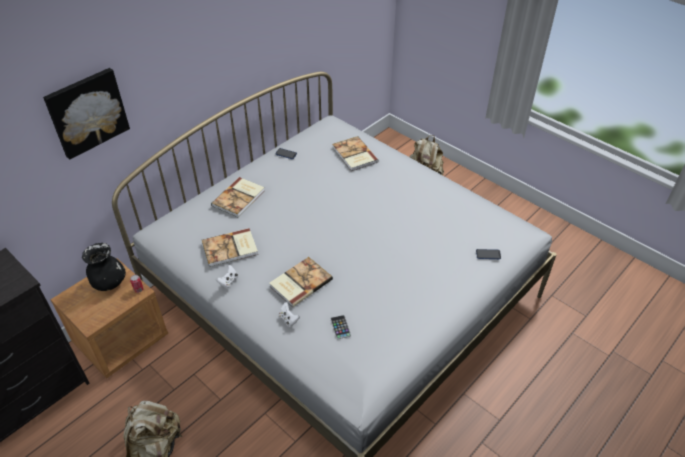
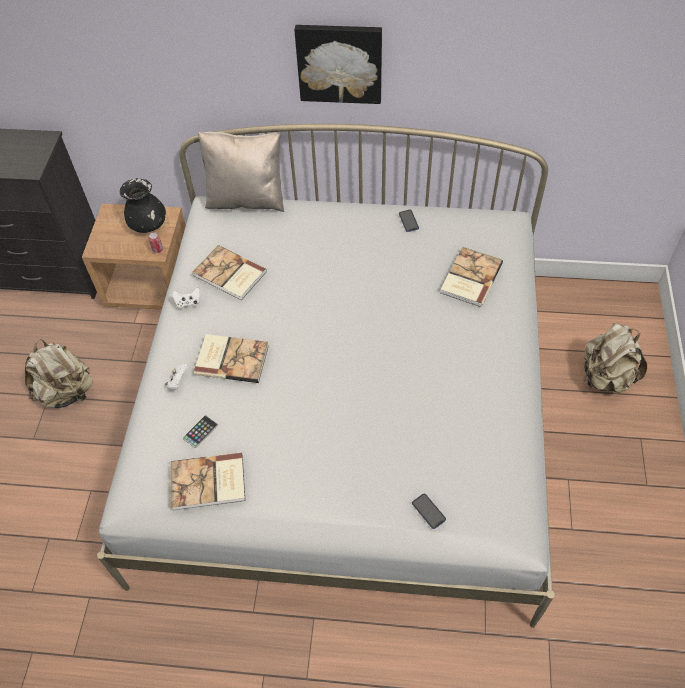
camera: 55 degrees right, 10 degrees up
(87, 112) = (166, 44): picture -> picture (340, 62)
(175, 210) = (247, 199): none -> beige pillow
(239, 198) = (304, 232): book -> book (209, 483)

